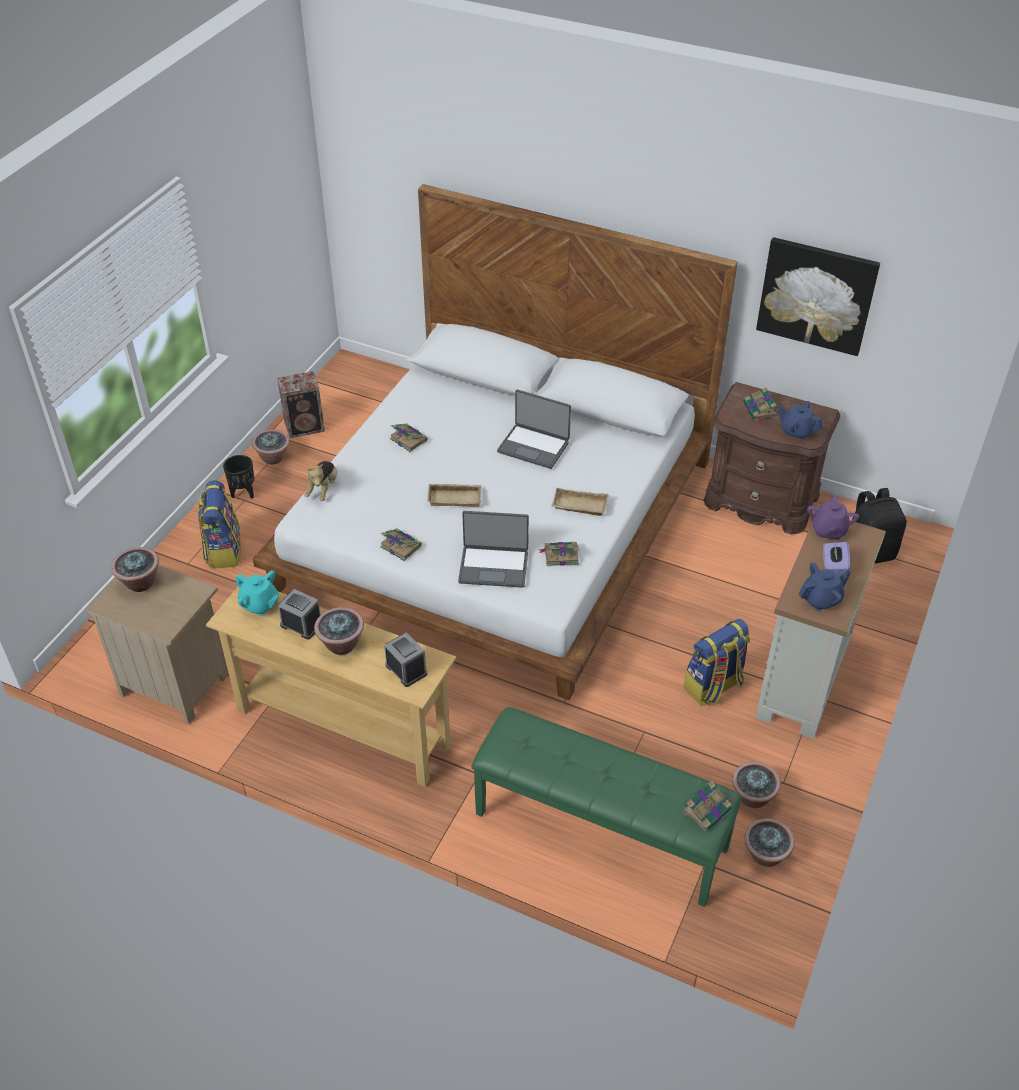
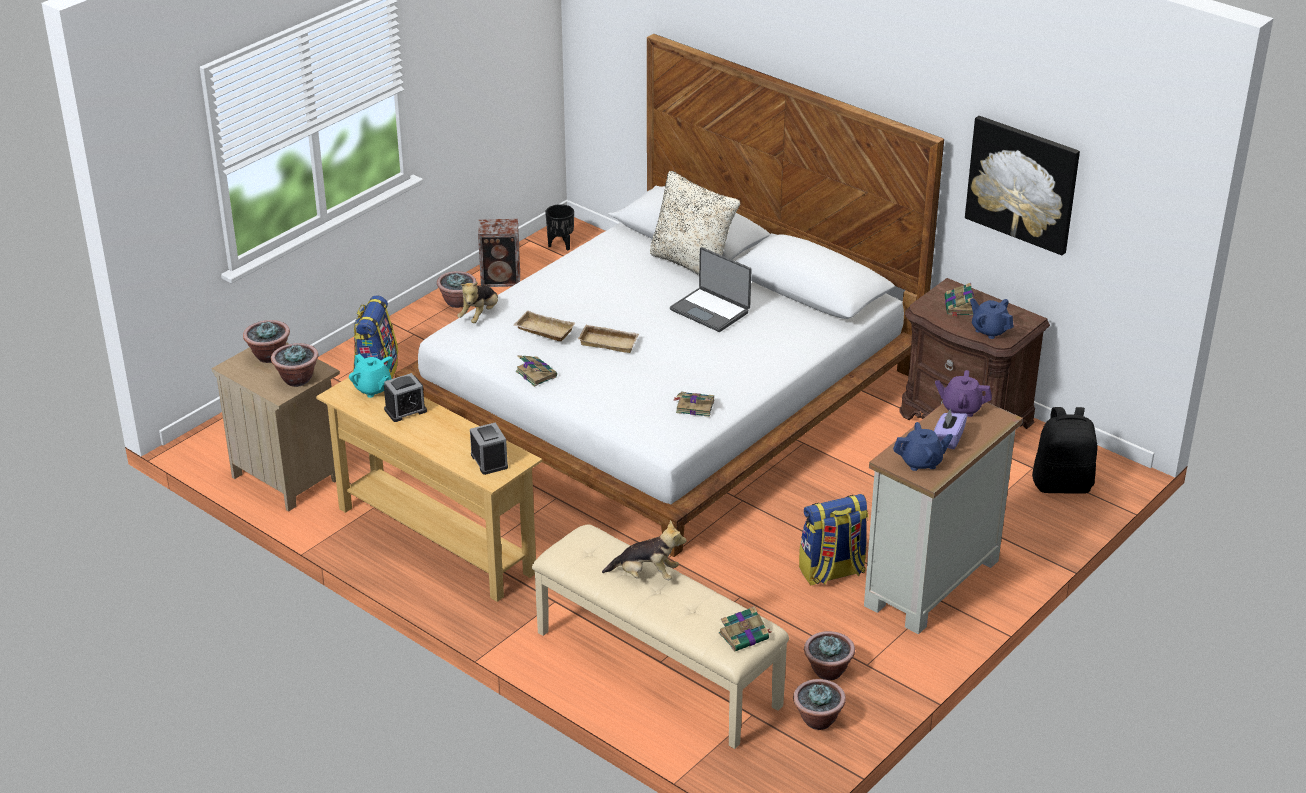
camera: 15 degrees right, 10 degrees down
(243, 493) = (415, 328): black planter -> black planter (561, 245)
(301, 624) = (405, 410): alarm clock -> alarm clock turned 105 degrees clockwise
(341, 645) = (436, 432): potted plant -> potted plant (297, 379)
(408, 439) = (583, 285): book -> none
(493, 566) = (622, 405): laptop -> none
(497, 401) = (691, 266): none -> beige pillow
(578, 506) = (733, 368): beige tray -> beige tray (543, 331)
(588, 758) = (646, 575): none -> plush toy
(599, 831) = (656, 669): green bench -> beige bench
(828, 530) = (961, 408): purple teapot -> purple teapot turned 75 degrees clockwise

